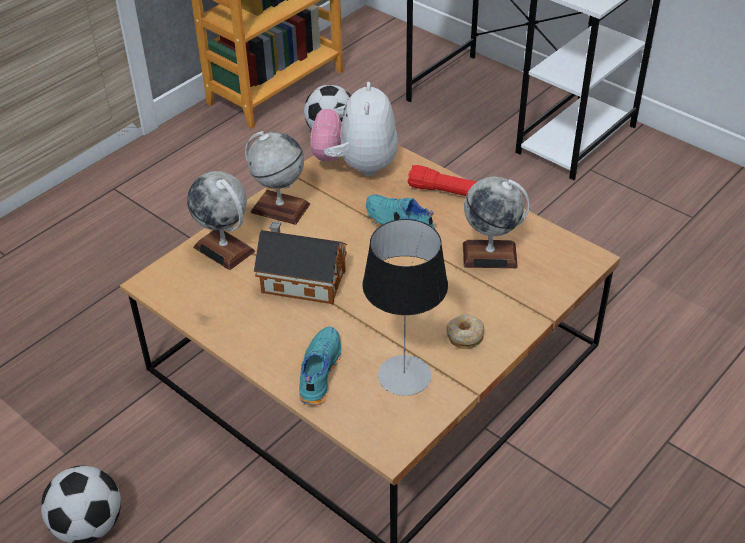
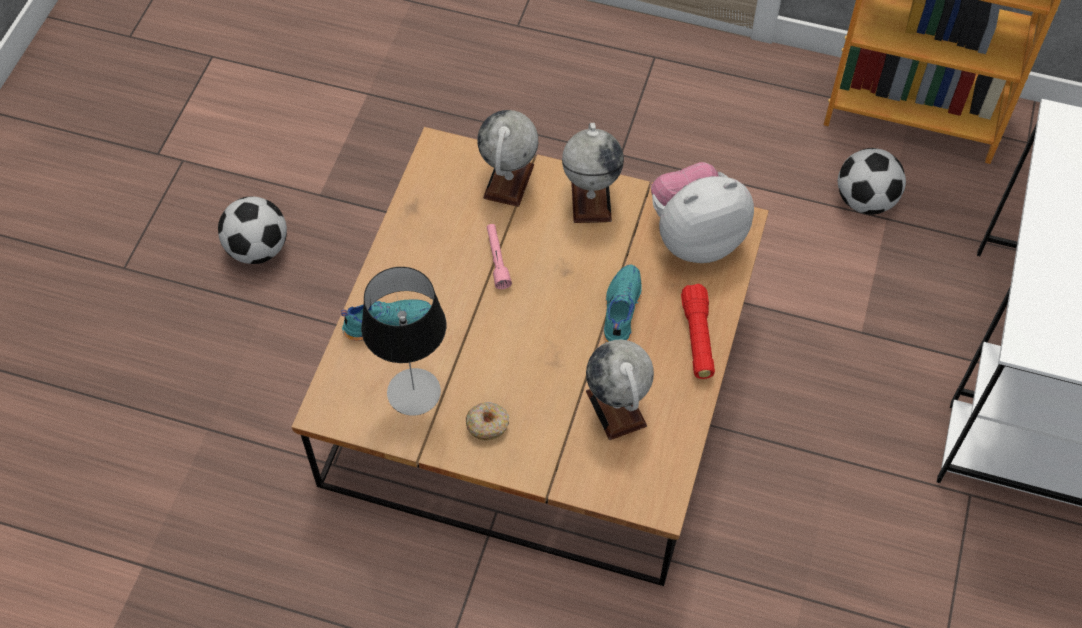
camera: 65 degrees right, 15 degrees up
(300, 280) = (497, 259): toy house -> pink flashlight

